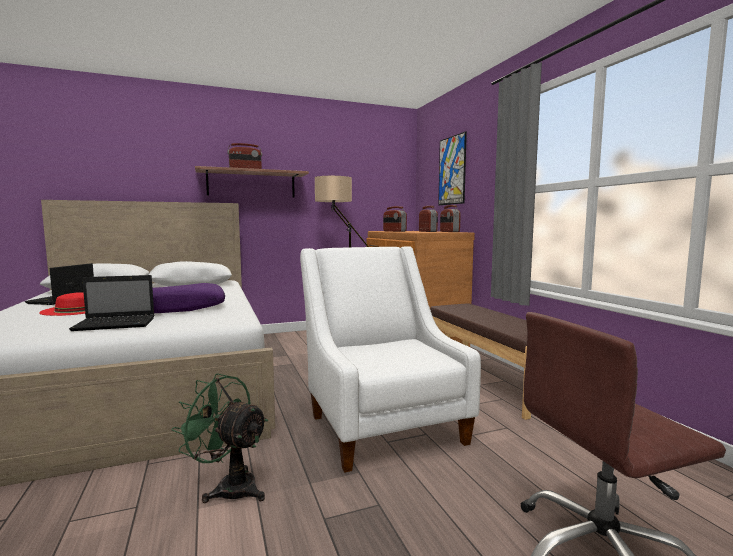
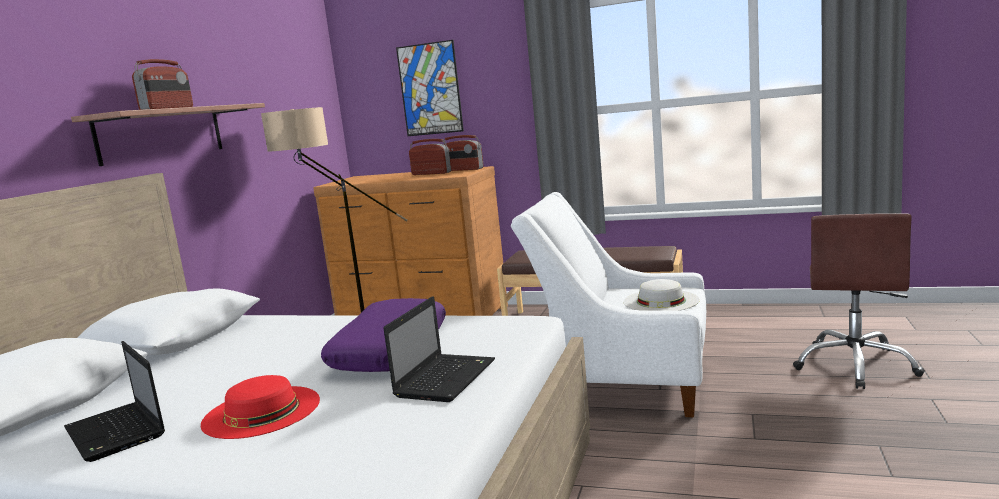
camera: 50 degrees left, 5 degrees up
(229, 486) = (668, 474): green fan -> none
(394, 231) = (386, 180): radio -> none
(397, 358) = (661, 301): none -> white hat

